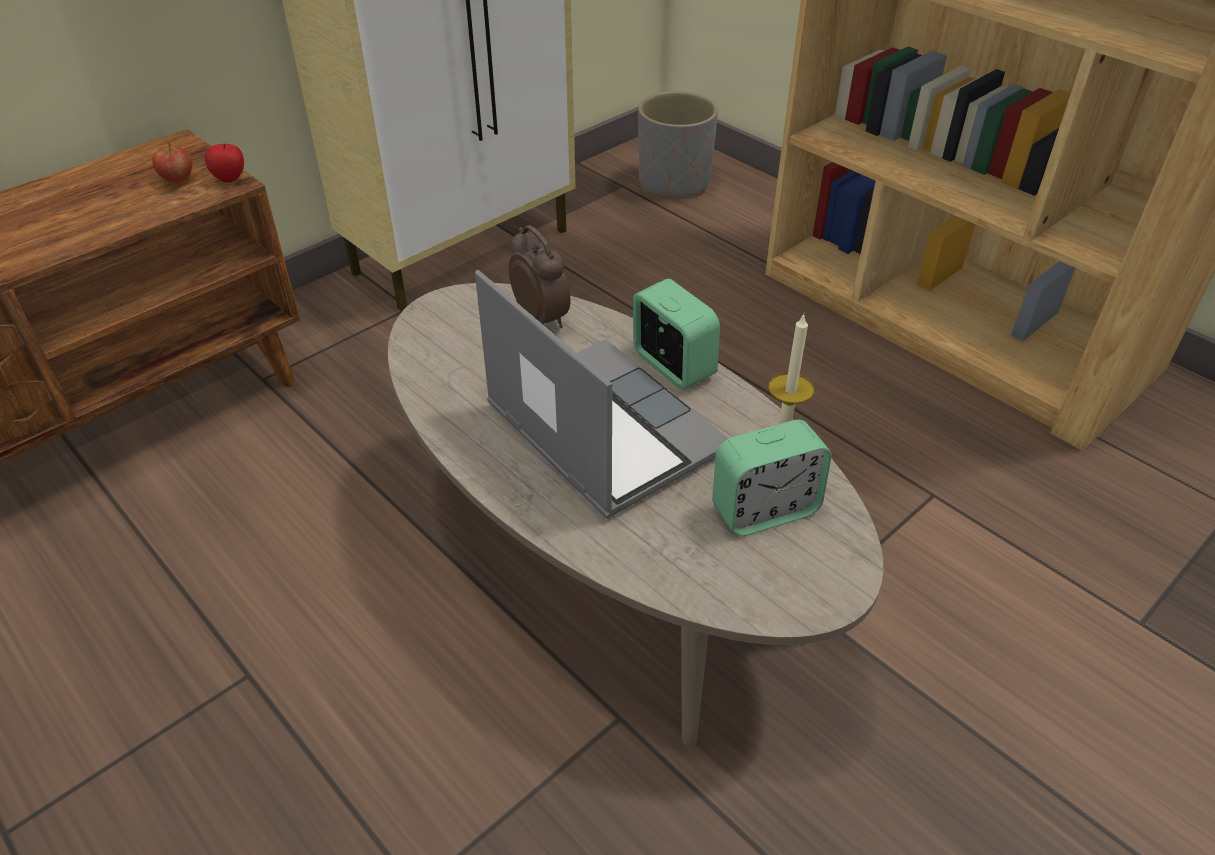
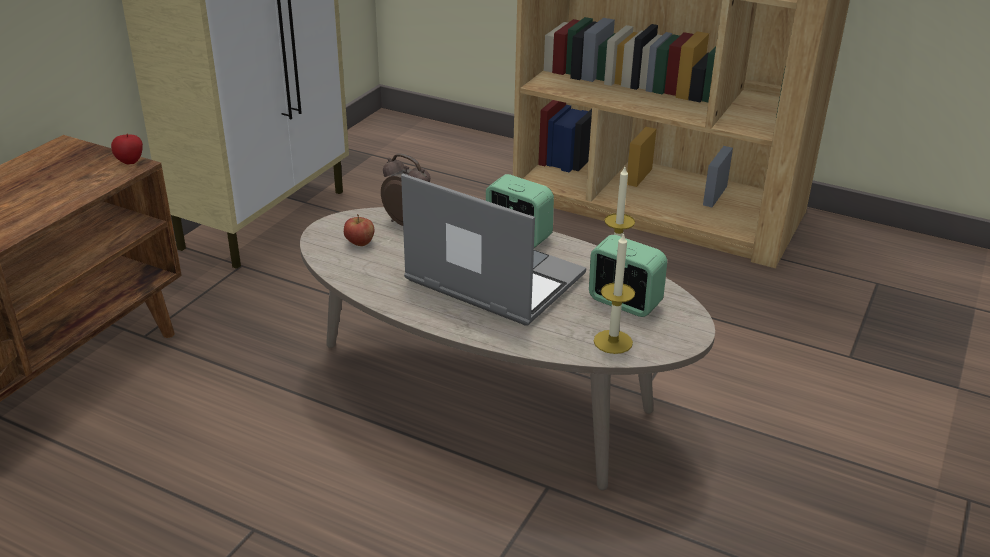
camera: 20 degrees left, 10 degrees down
(177, 180) = (85, 168): apple -> apple (360, 243)
(674, 183) = (411, 146): grey planter -> none
(714, 576) = (613, 342): none -> candle
(764, 510) = (624, 302): alarm clock -> alarm clock turned 105 degrees counterclockwise

